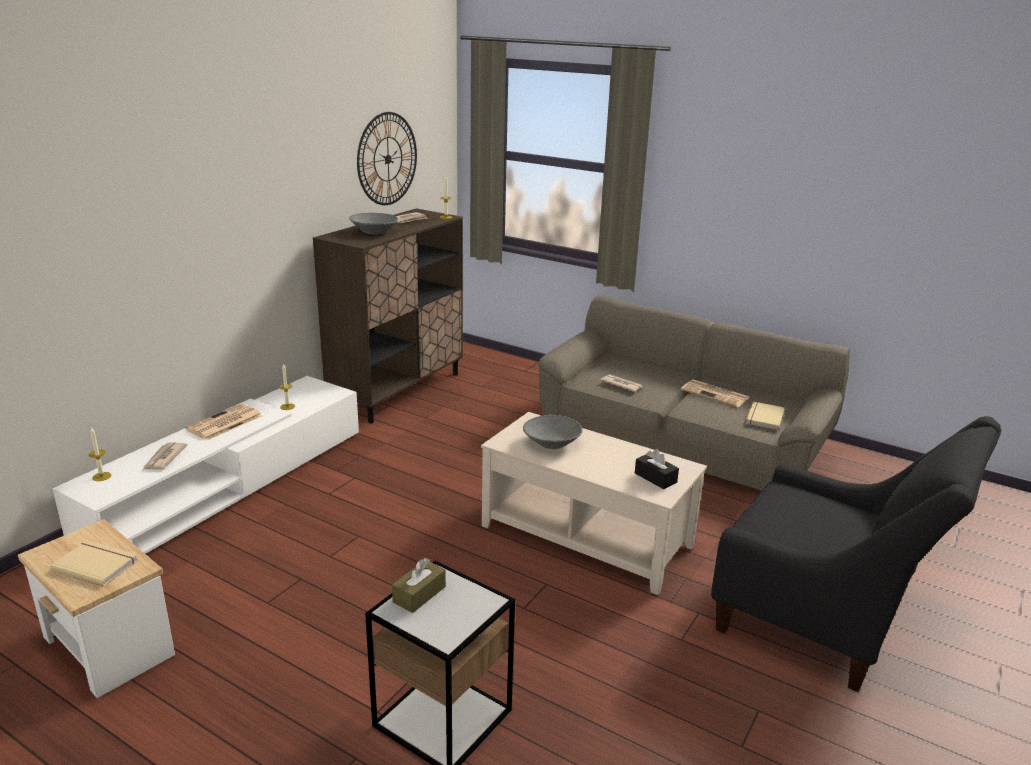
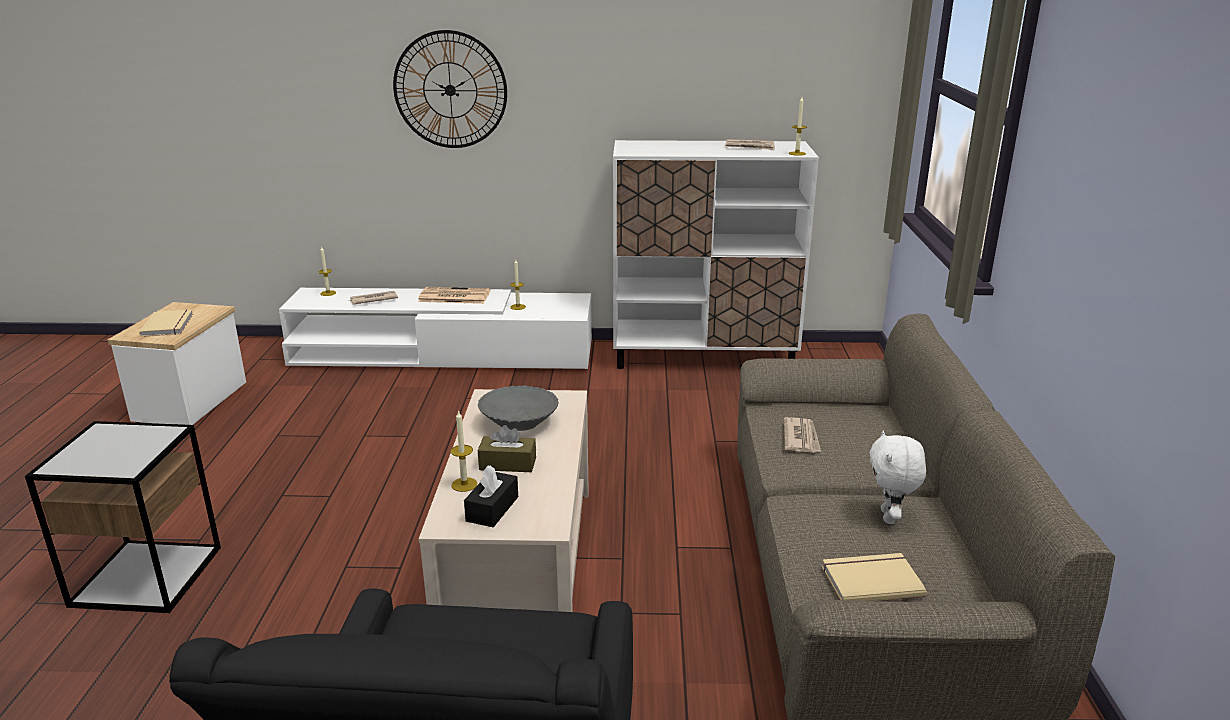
camera: 60 degrees right, 0 degrees up
(374, 232) = (677, 148): grey bowl -> none
(387, 159) = (760, 68): wall clock -> wall clock (450, 90)
(398, 390) = (704, 356): brown cabinet -> white cabinet
(419, 594) = (129, 434): brown tissue box -> brown tissue box (507, 464)
(618, 479) = (464, 484): none -> candle
(716, 394) = (890, 517): newspaper -> white plush toy

